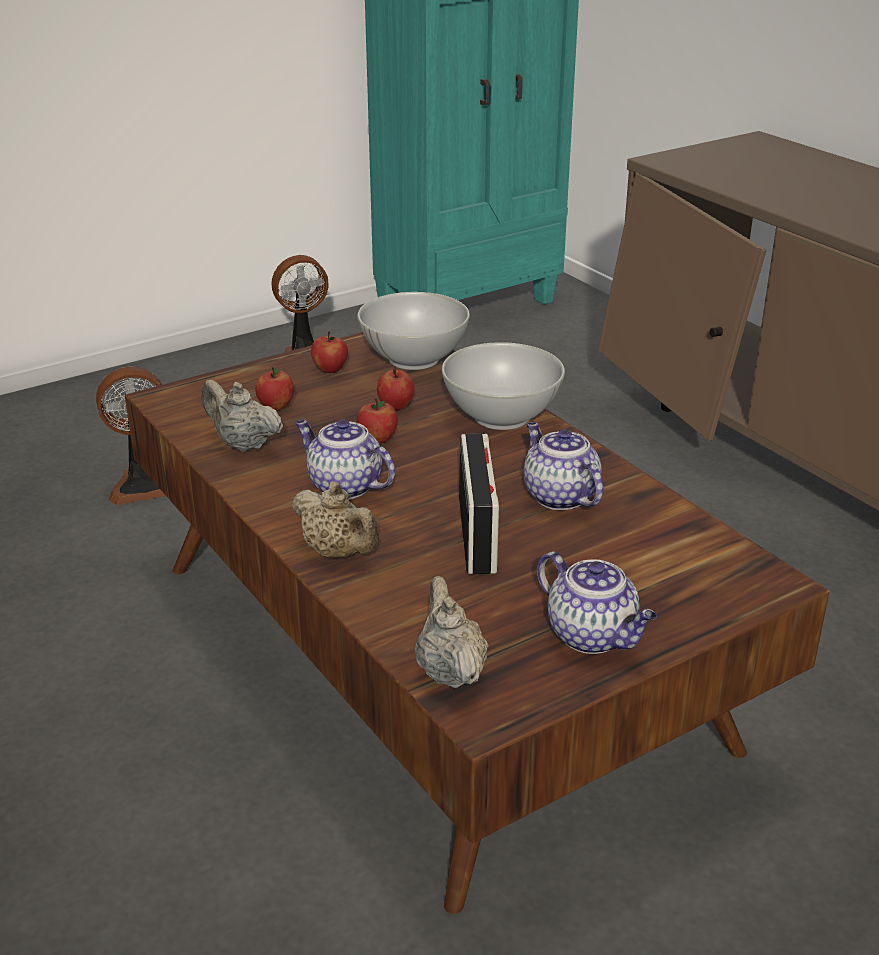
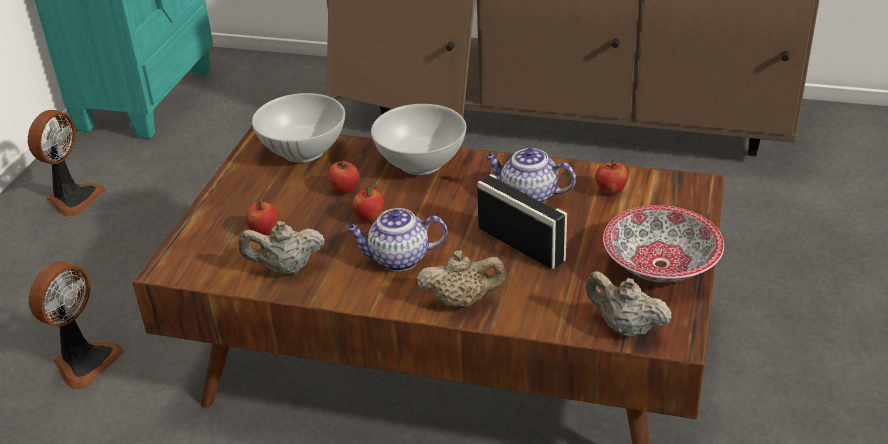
camera: 40 degrees left, 5 degrees up
(330, 369) = (258, 186): apple -> apple (610, 190)
(593, 636) = (661, 264): teapot -> bowl

